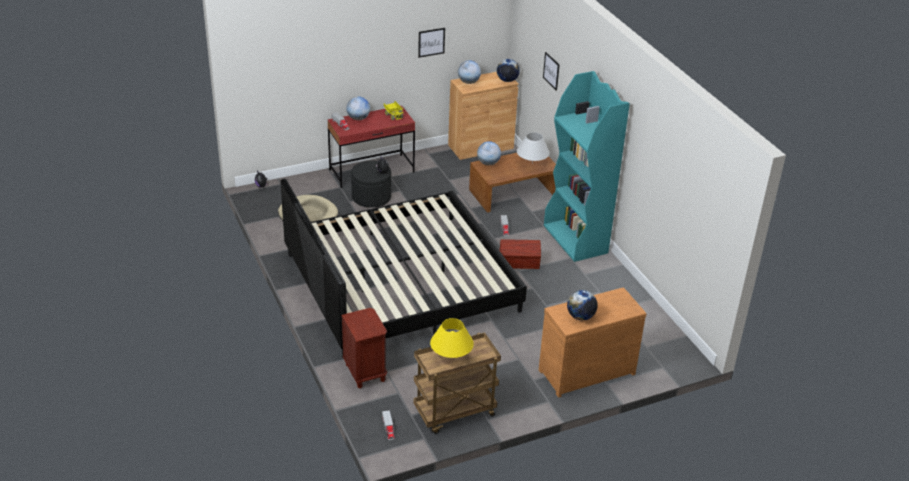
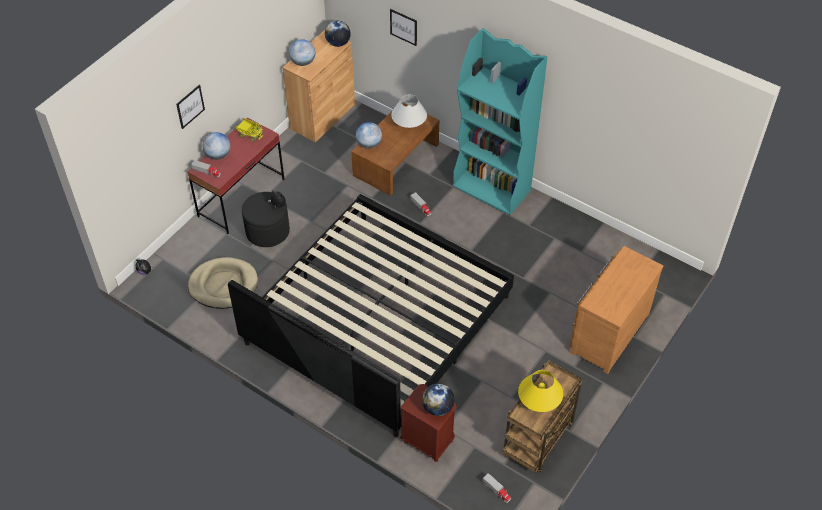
camera: 30 degrees left, 15 degrees up
(431, 42) = (260, 40): picture -> picture (190, 106)
(519, 263) = (464, 241): brown storage box -> none
(580, 316) = (615, 299): globe -> globe (438, 408)

